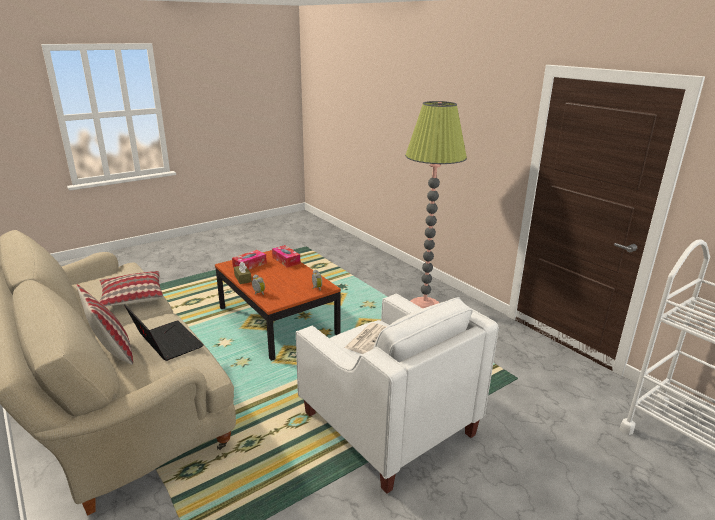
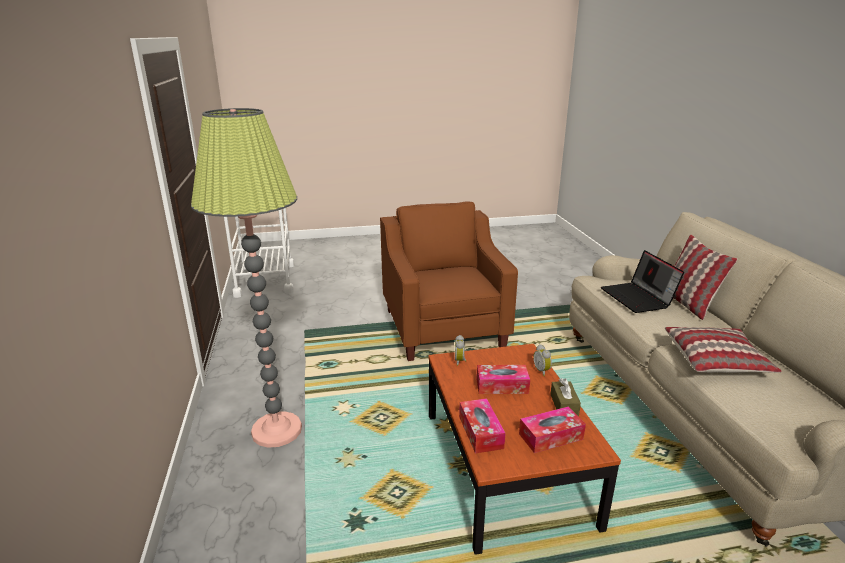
camera: 155 degrees left, 0 degrees up
(282, 280) = (502, 386): none -> tissue box
(368, 338) = (451, 280): newspaper -> none
(387, 424) = (443, 328): white armchair -> brown armchair

